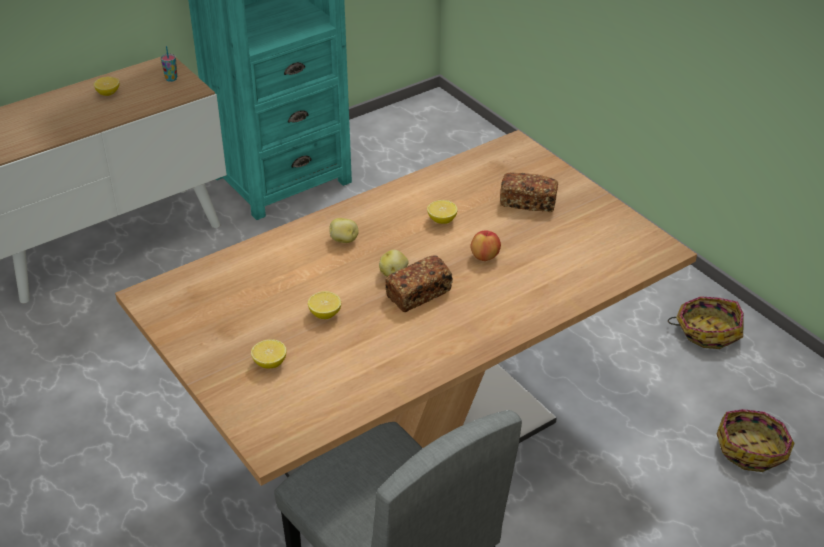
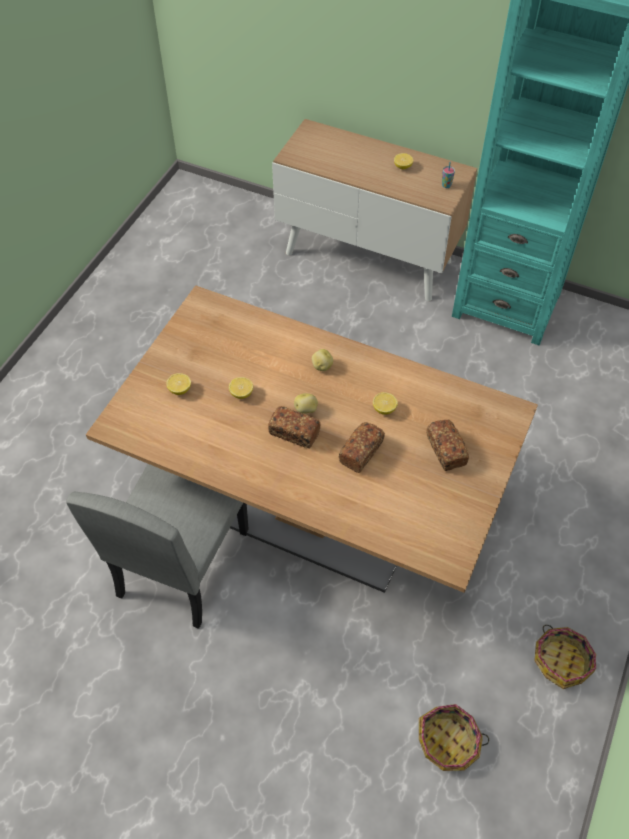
camera: 60 degrees right, 15 degrees up
(485, 256) = (361, 452): apple -> bread

